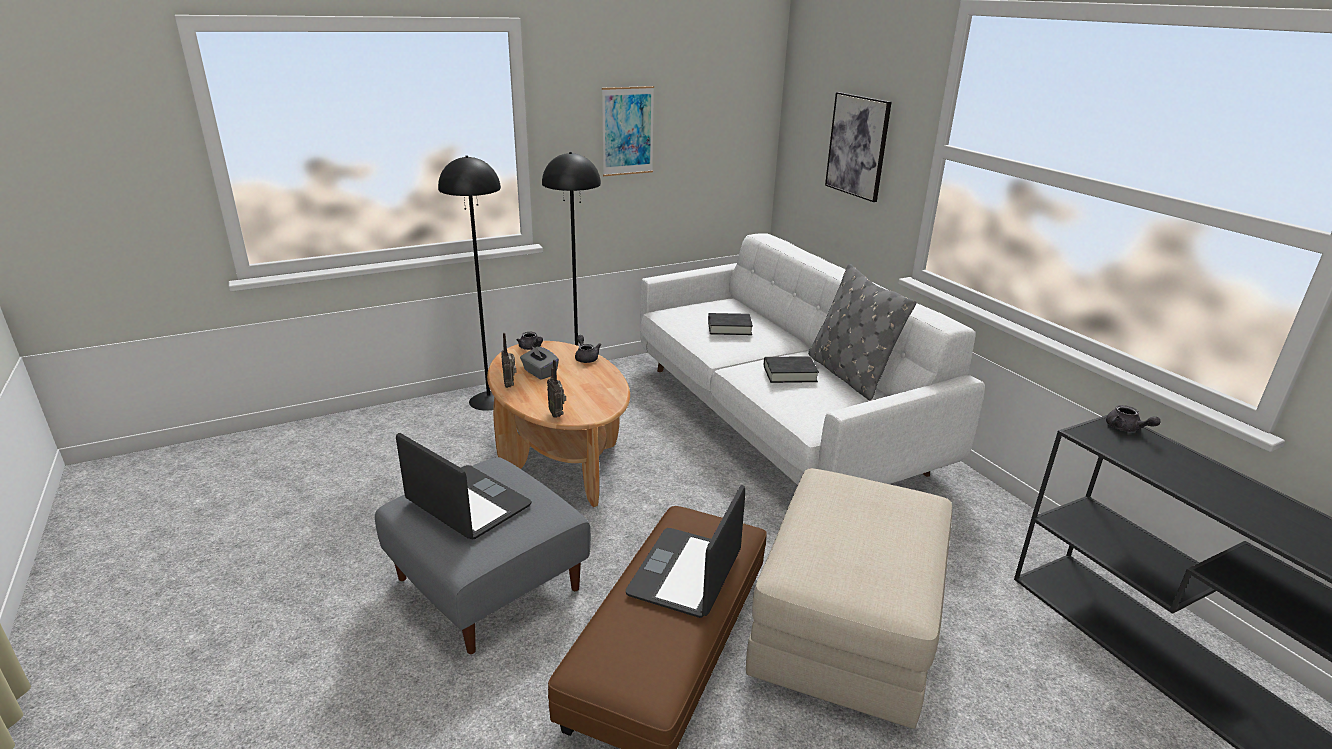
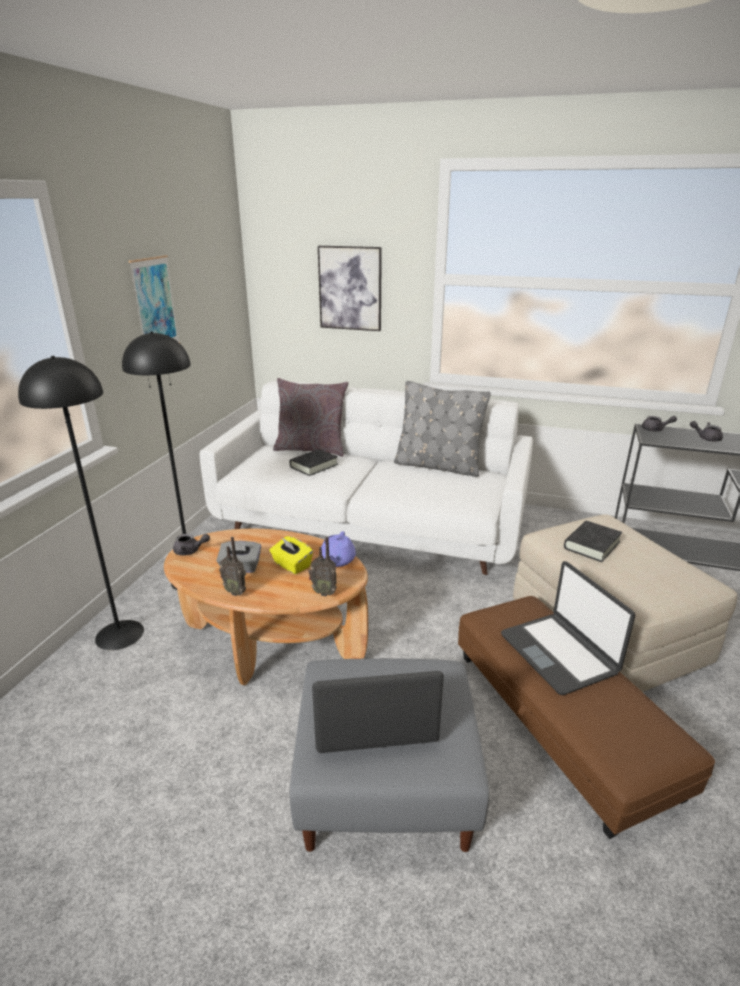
camera: 45 degrees left, 0 degrees up
(571, 387) = (291, 565): none -> yellow tissue box
(586, 357) = (255, 536): grey teapot -> grey teapot (706, 438)
(605, 400) = (337, 560): none -> purple teapot
(759, 314) = (311, 449): none -> grey pillow
(789, 374) = (410, 480): black book -> black book (591, 545)

